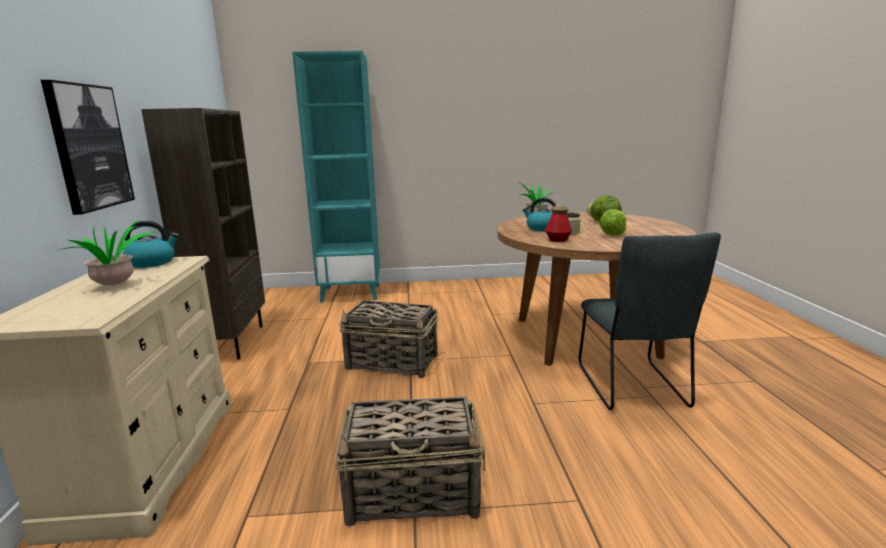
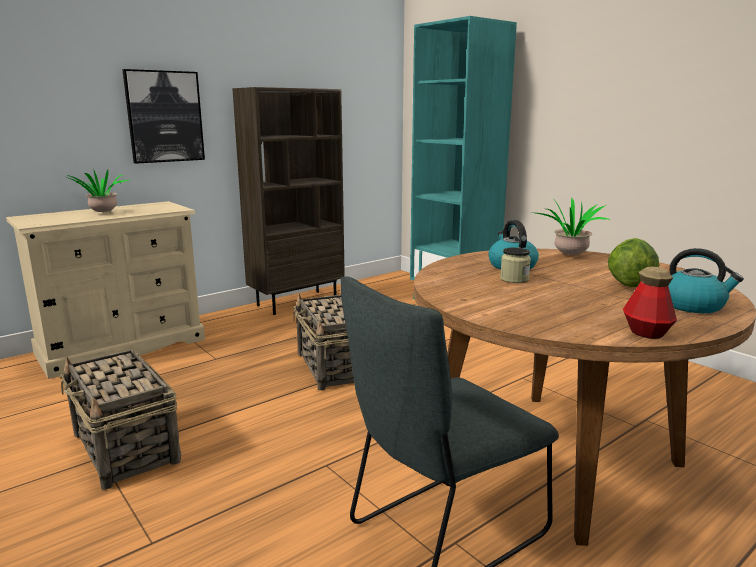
camera: 55 degrees right, 0 degrees up
(152, 262) = (164, 206): kettle -> kettle (693, 305)
(558, 240) = (458, 280): bottle -> bottle (646, 332)
(612, 234) = (548, 298): lettuce -> none

